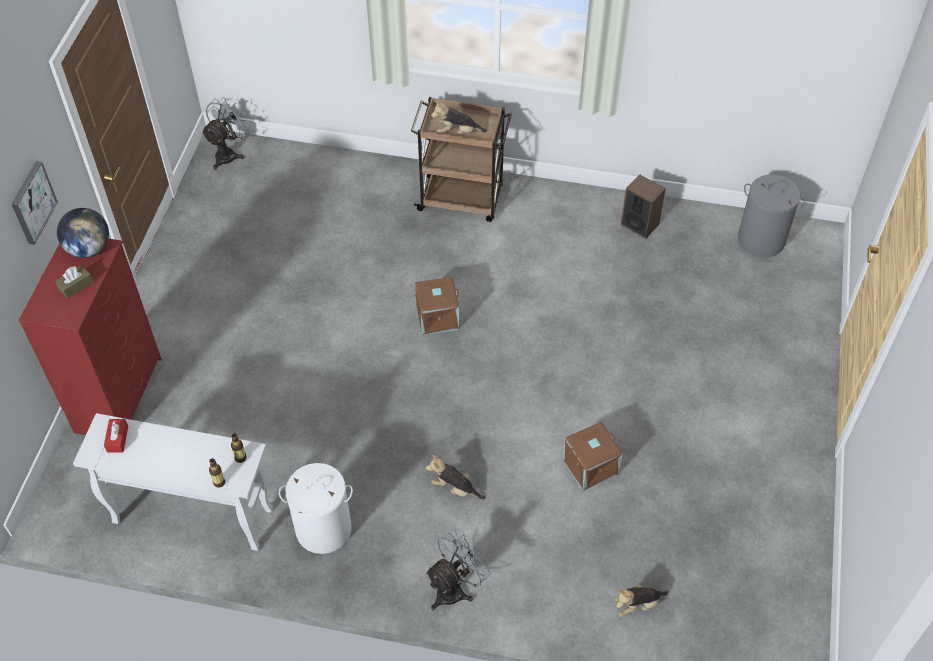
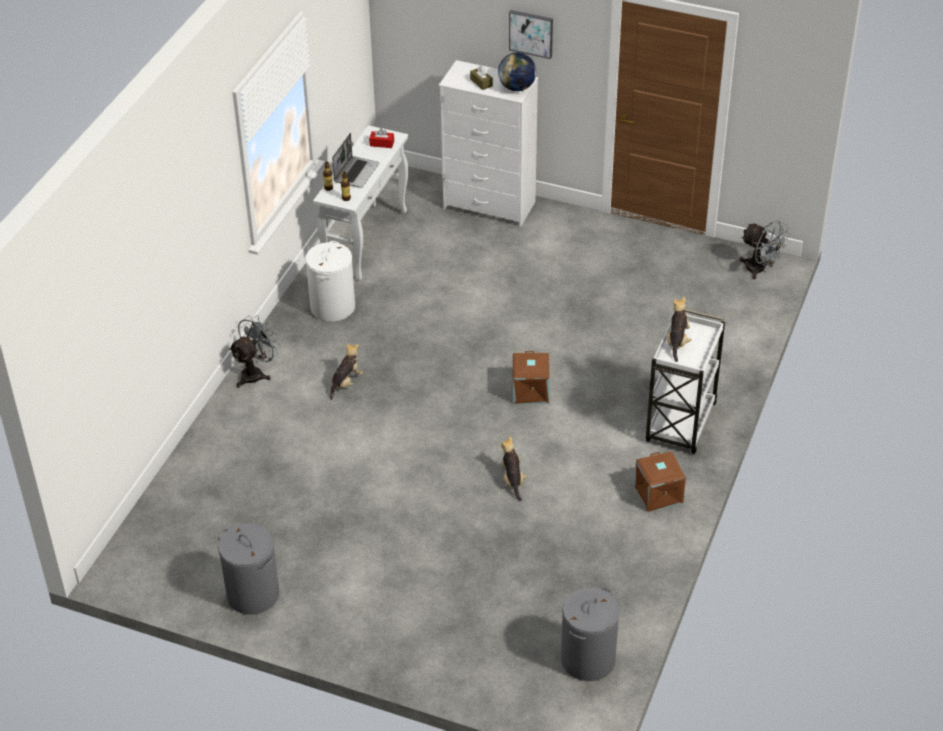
camera: 100 degrees right, 10 degrees down
(120, 394) = (489, 206): red dresser -> white dresser
(183, 457) = (356, 172): none -> laptop
(455, 588) = (256, 373): grey fan -> grey fan turned 105 degrees counterclockwise
(462, 199) = (680, 424): brown cart -> white cart
(590, 467) = (340, 470): brown storage box -> brown storage box (657, 494)
(637, 605) = (202, 477): plush toy -> plush toy (512, 480)
(639, 224) = (626, 558): speaker -> none
(783, 512) = (252, 594): none -> grey laundry basket

